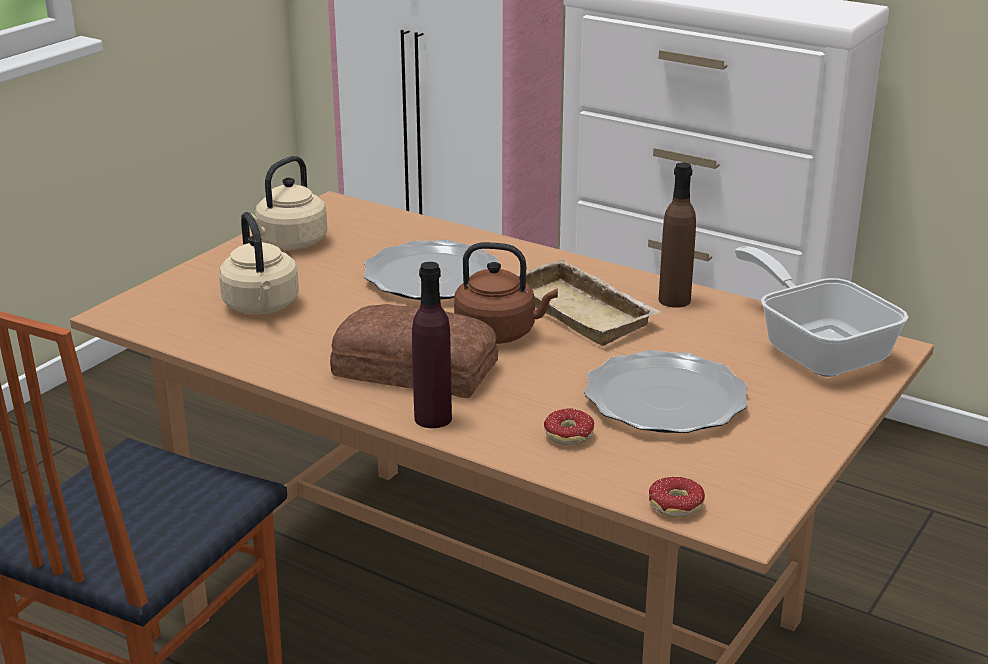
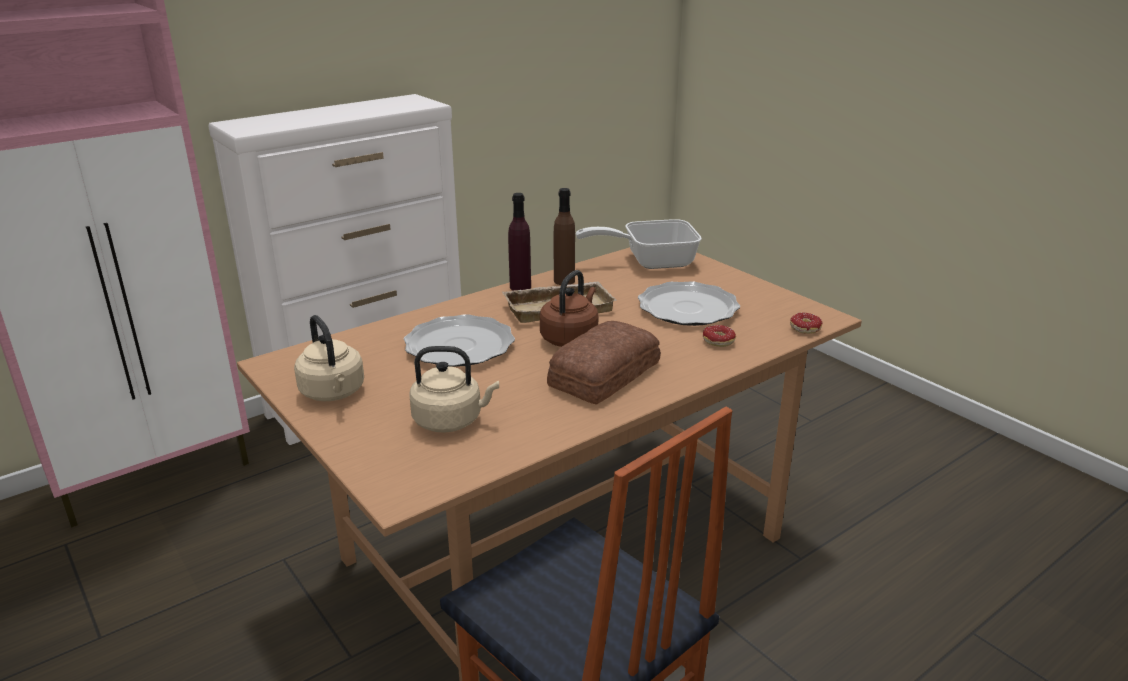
camera: 70 degrees left, 0 degrees up
(433, 418) = (677, 378): purple bottle -> purple bottle (520, 287)

